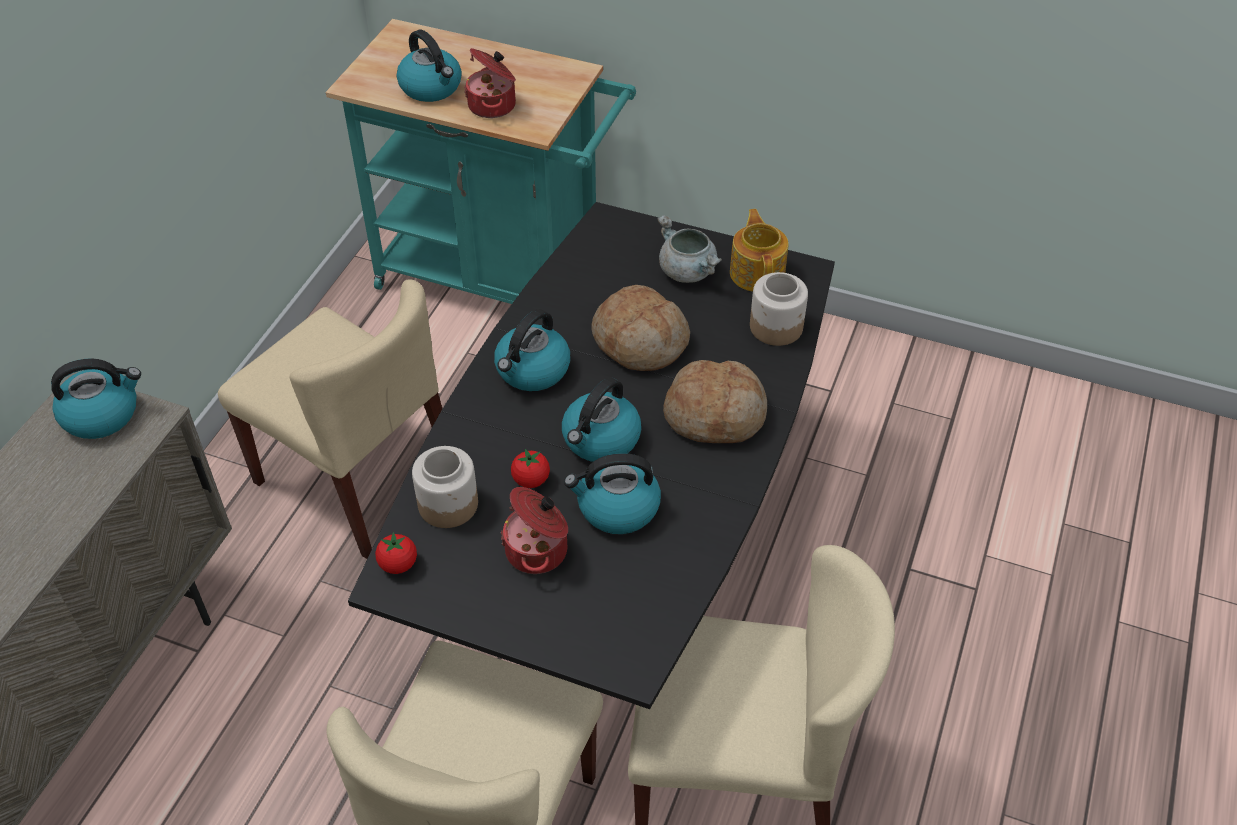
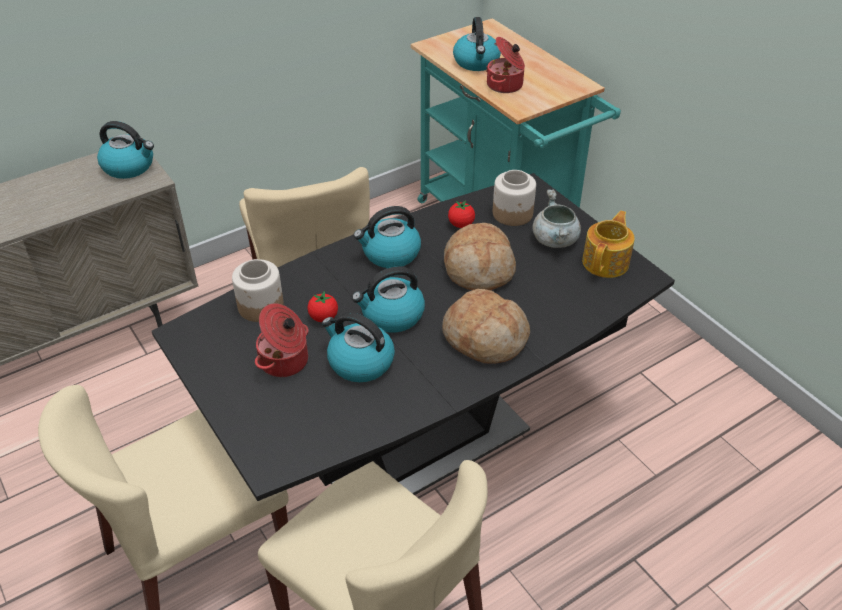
camera: 35 degrees right, 5 degrees down
(398, 564) = (198, 325): tomato -> tomato (461, 224)
(777, 327) = (586, 303): jar -> jar (513, 214)

